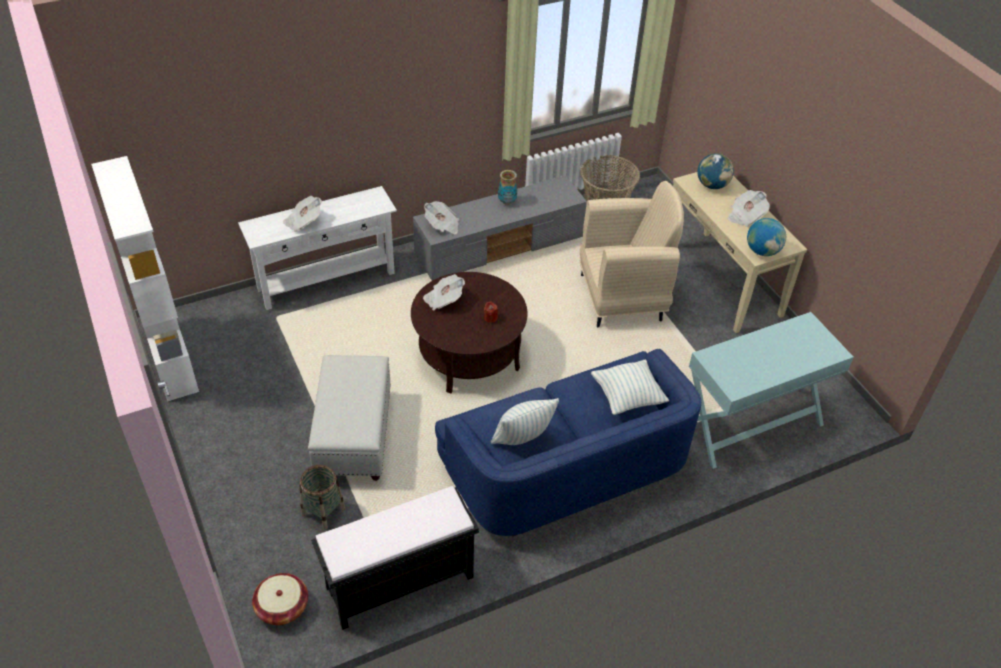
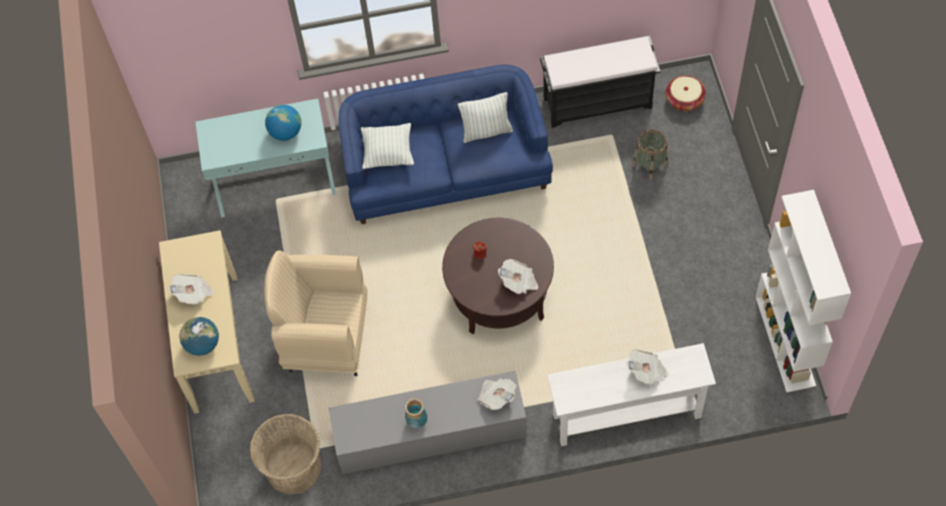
camera: 160 degrees left, 15 degrees up
(354, 435) = (617, 228): white ottoman -> none
(762, 251) = (203, 246): globe -> globe (285, 132)

